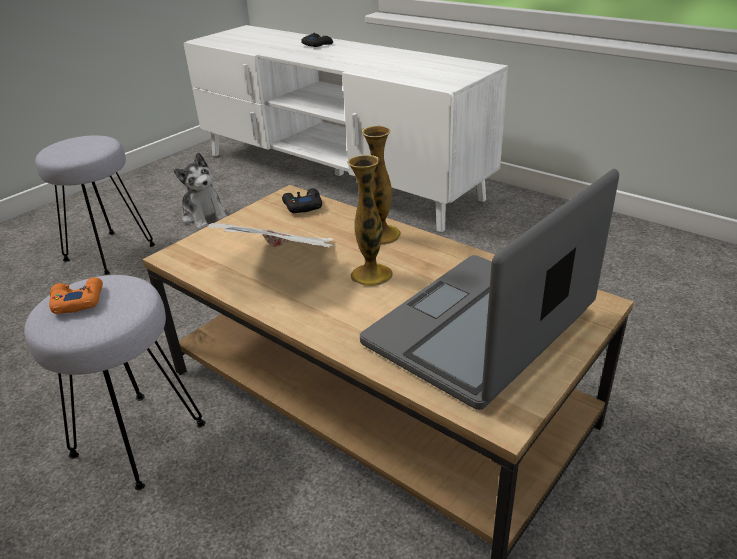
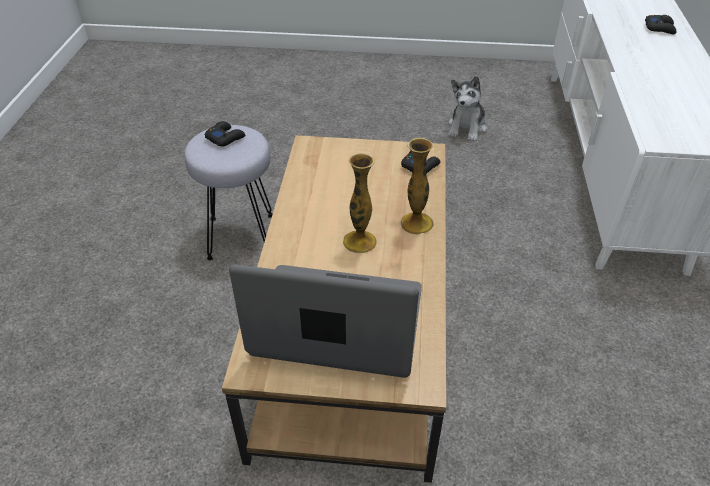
camera: 55 degrees right, 10 degrees up
(78, 301) = (225, 138): orange game controller -> black game controller
(111, 252) = (383, 114): grey stool -> none
(283, 264) = (338, 194): newspaper -> none

